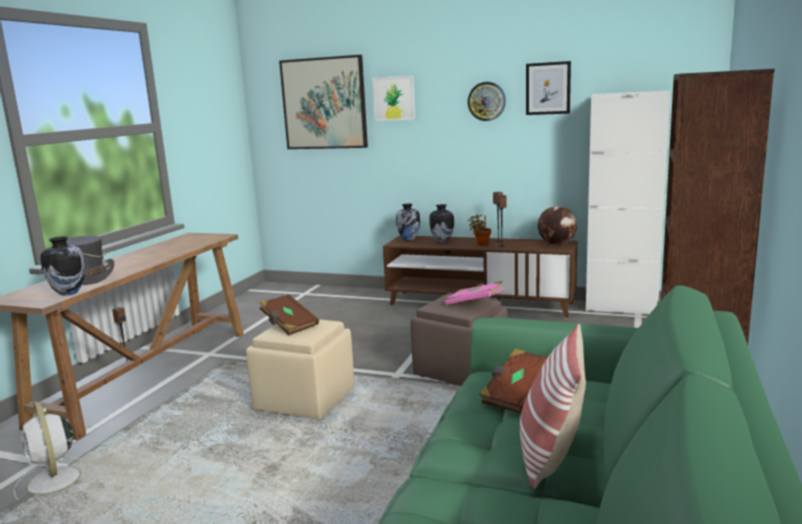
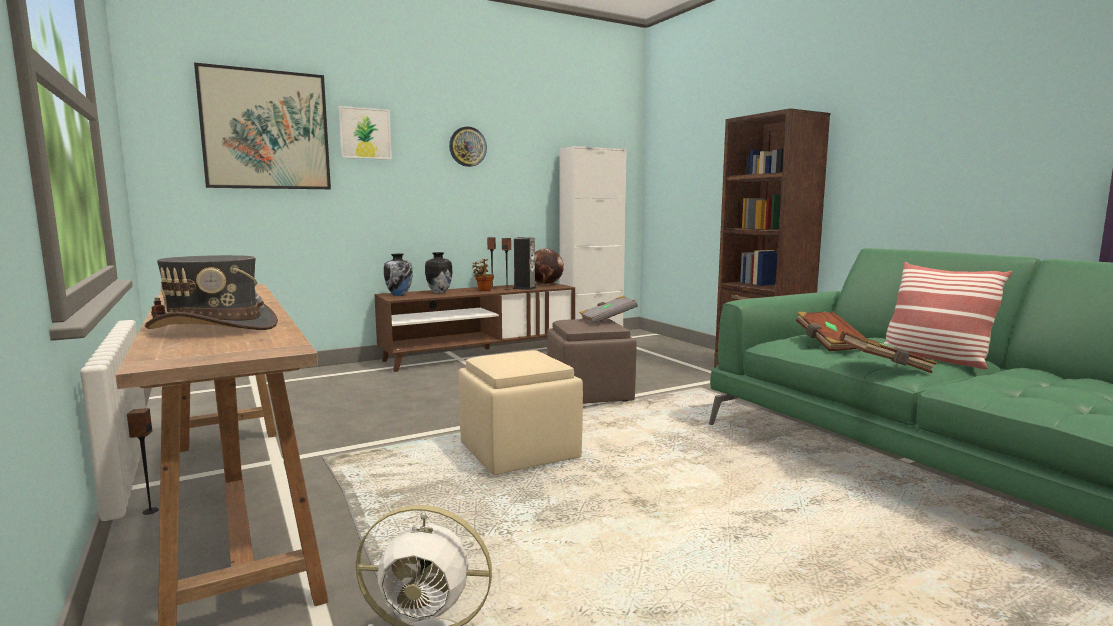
camera: 50 degrees left, 5 degrees down
(69, 293) = (278, 338): vase -> none
(288, 325) = (507, 359): brown book -> brown book (885, 367)
(474, 304) = (607, 320): pink book -> grey book
(521, 247) = (524, 288): none -> speaker
(548, 88) = (522, 140): picture -> none

